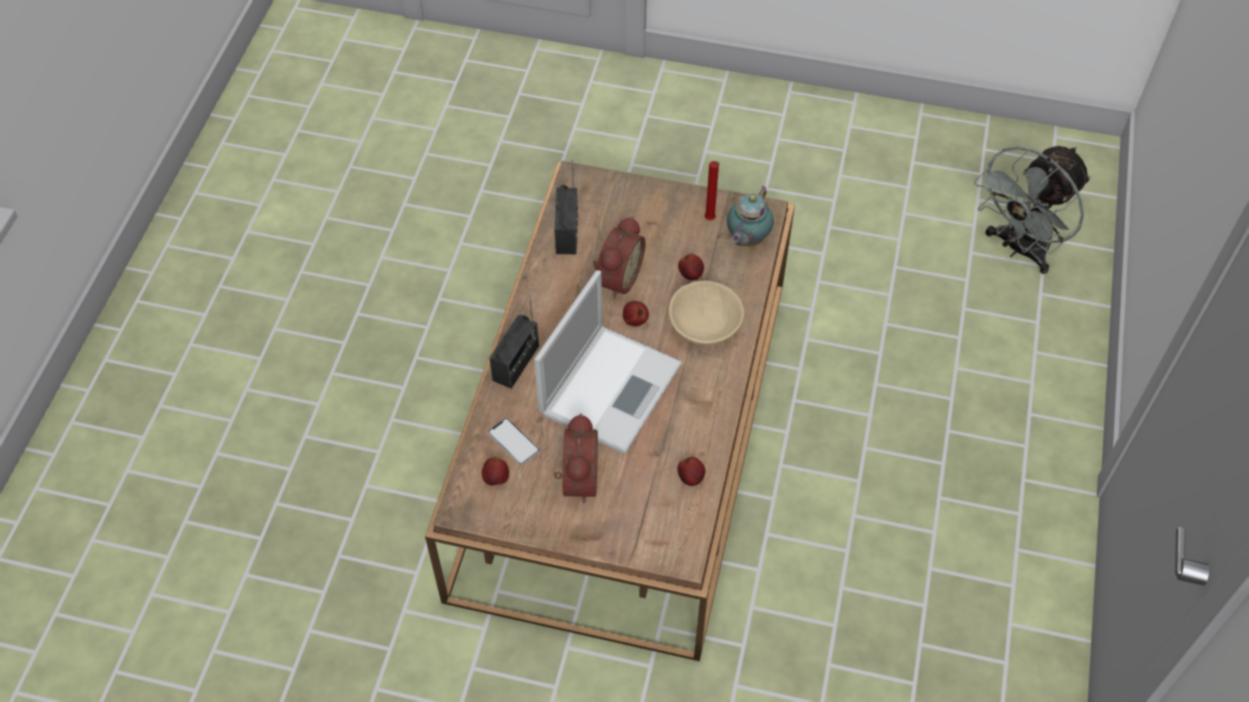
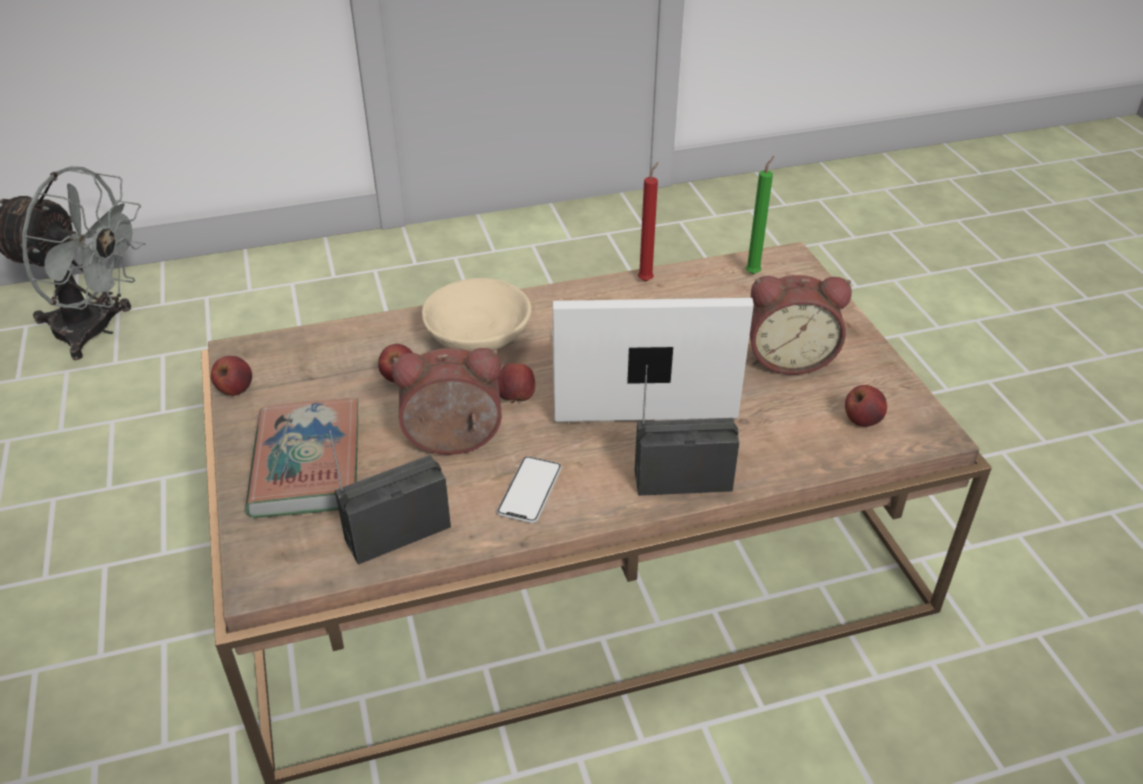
camera: 120 degrees left, 15 degrees down
(513, 442) = (798, 428): phone -> phone (530, 491)
(576, 479) = (788, 358): alarm clock -> alarm clock turned 150 degrees counterclockwise
(642, 214) = (307, 464): none -> book
(679, 520) = (754, 273): none -> green candle
(691, 478) = (696, 281): apple -> apple (235, 390)
(710, 220) = (283, 394): red candle -> red candle (646, 280)
(746, 240) = (305, 351): teapot -> none

